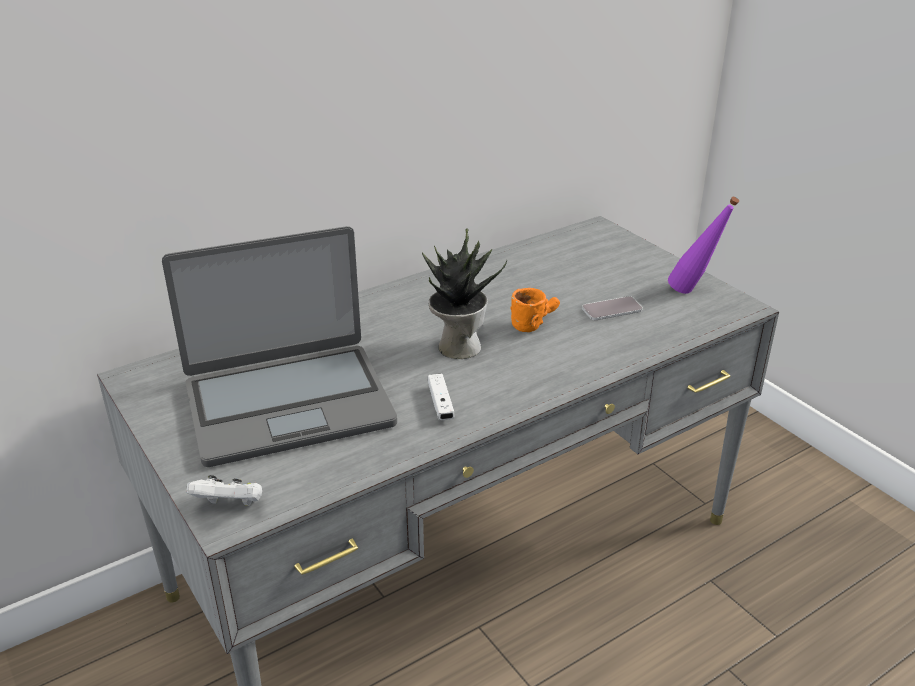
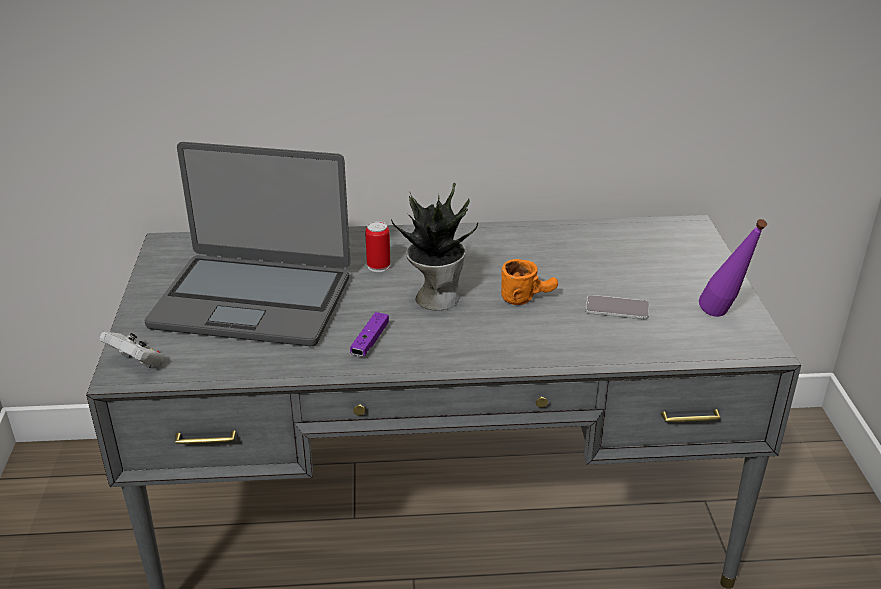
camera: 30 degrees right, 0 degrees up
(377, 335) = (378, 266): none -> can
(440, 403) = (370, 341): white game controller -> purple game controller

